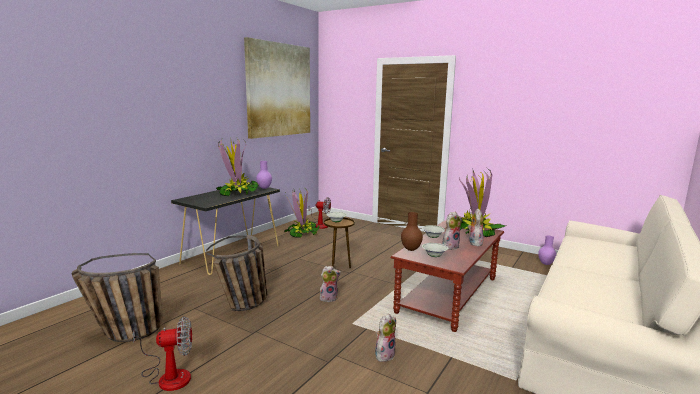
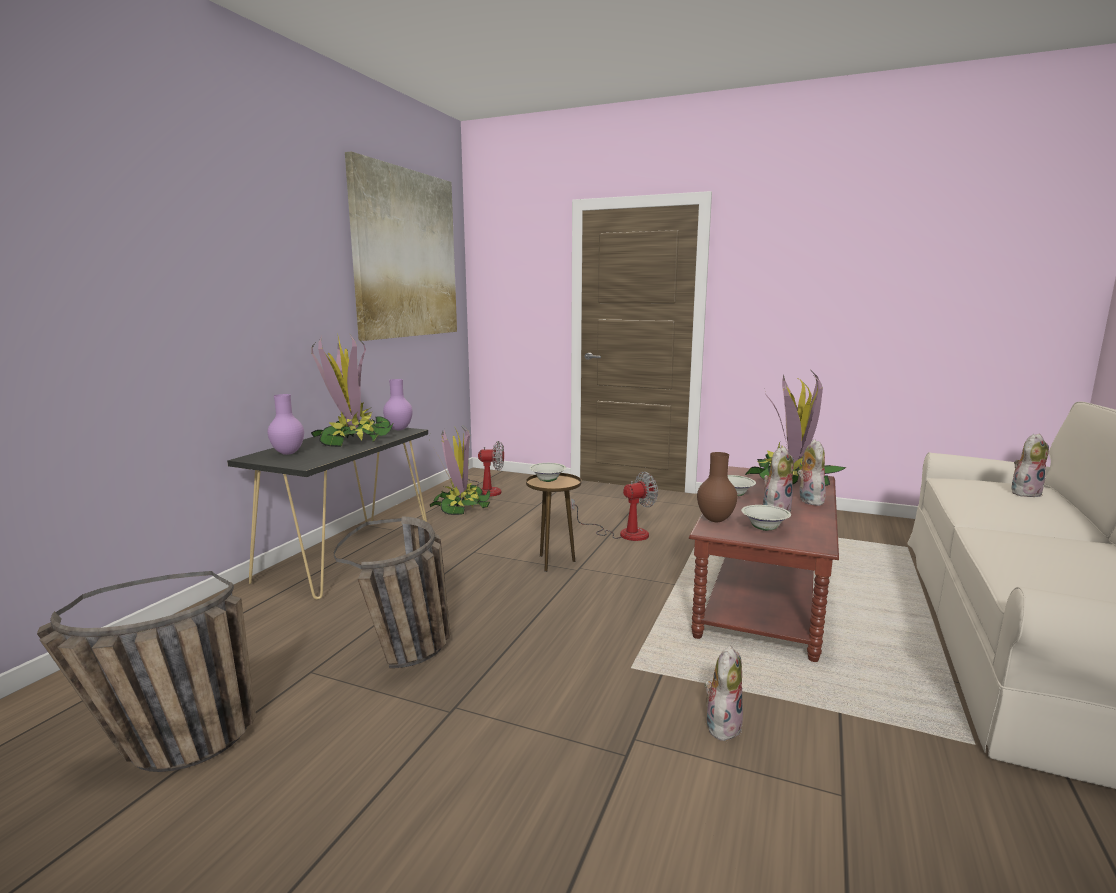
camera: 10 degrees left, 0 degrees up
(168, 376) = (302, 841): fan -> fan (623, 533)
(329, 298) = (564, 622): plush toy -> plush toy (1025, 493)
(546, 264) = (879, 526): purple vase -> purple vase (289, 453)

